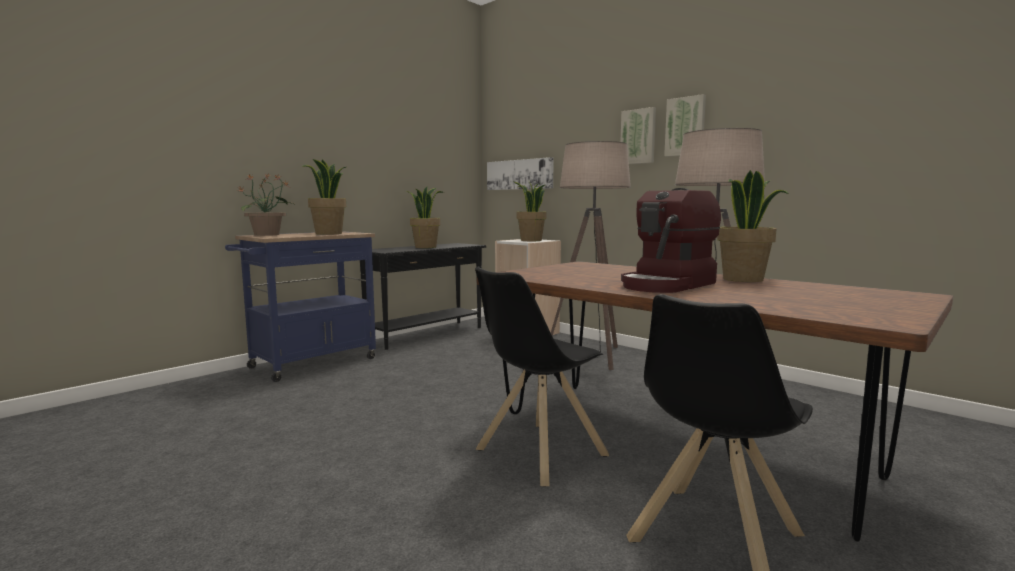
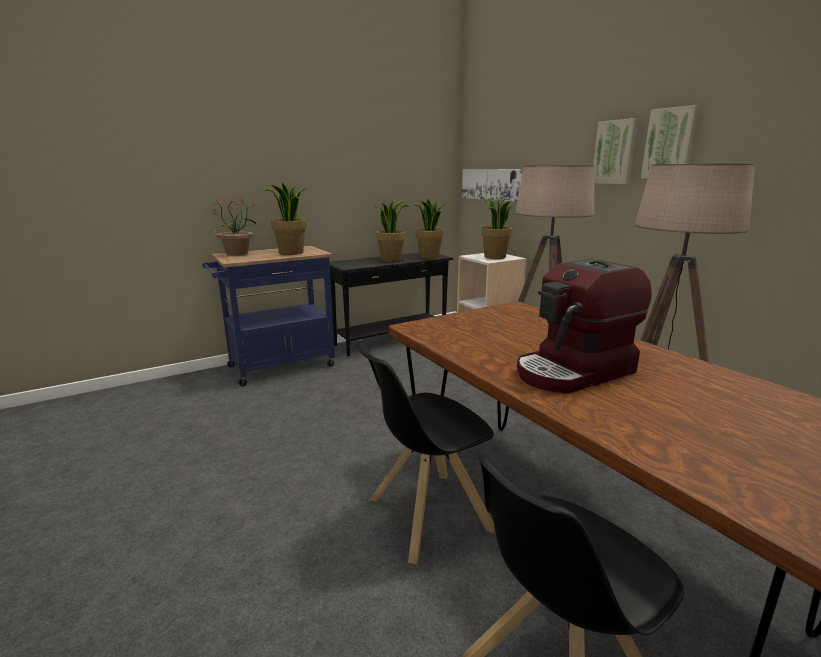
camera: 15 degrees right, 10 degrees up
(744, 279) = (680, 365): potted plant -> potted plant (429, 257)

